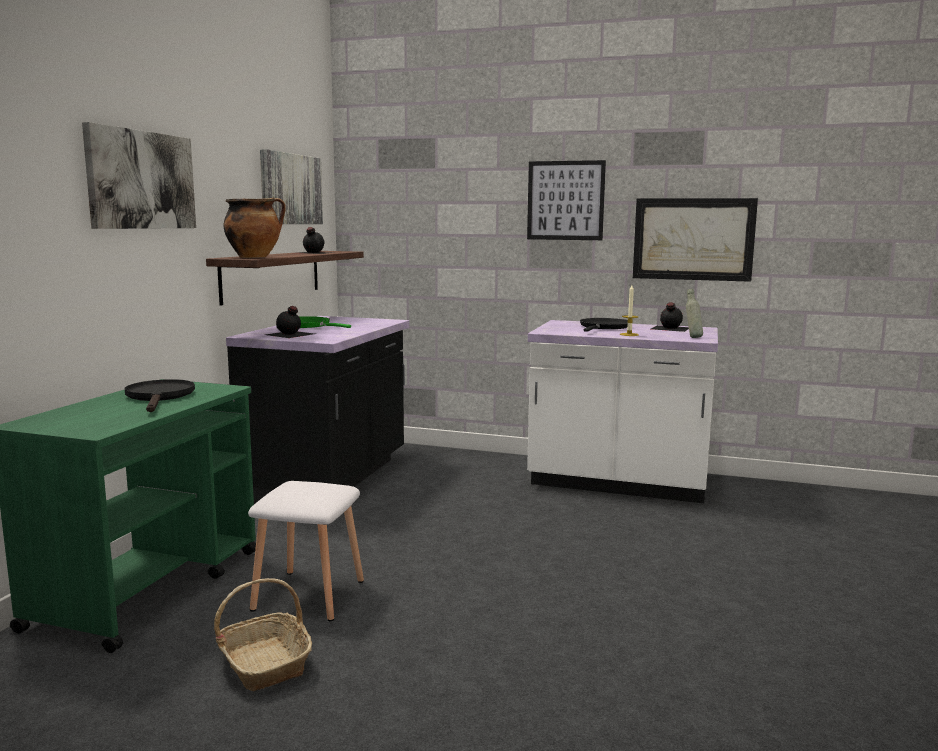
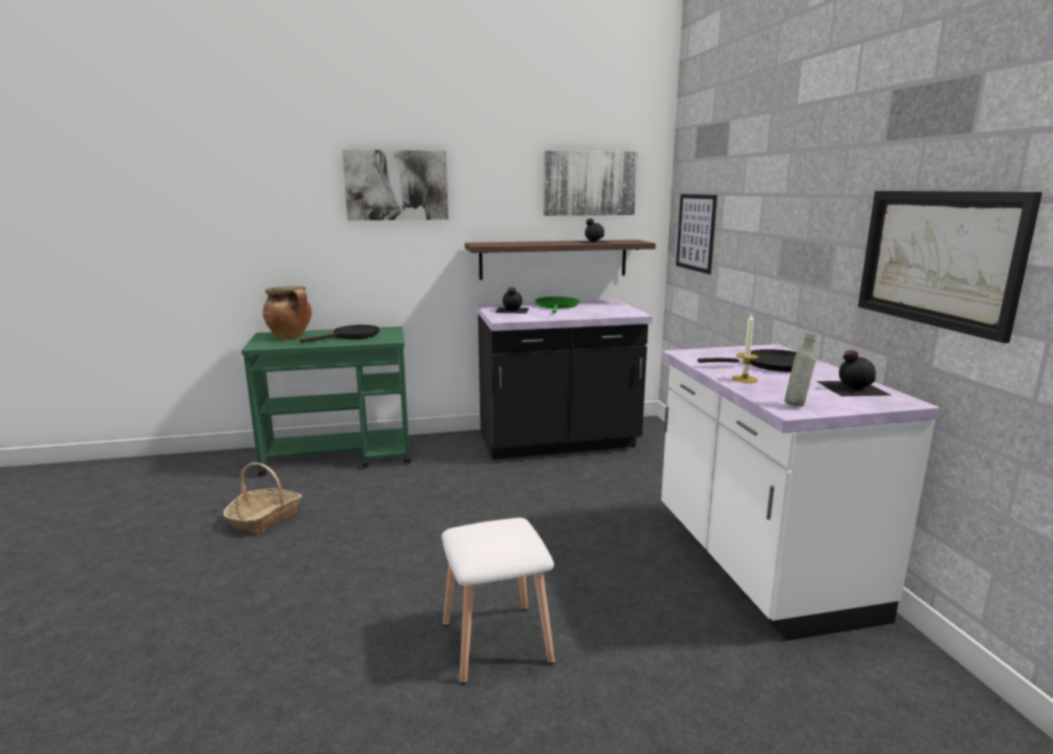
camera: 60 degrees right, 5 degrees up
(255, 257) = (496, 244): cooking pot -> cooking pot (291, 337)
(308, 594) = (362, 500): white stool -> white stool (498, 641)
(565, 200) = (812, 193): picture -> picture (696, 232)

